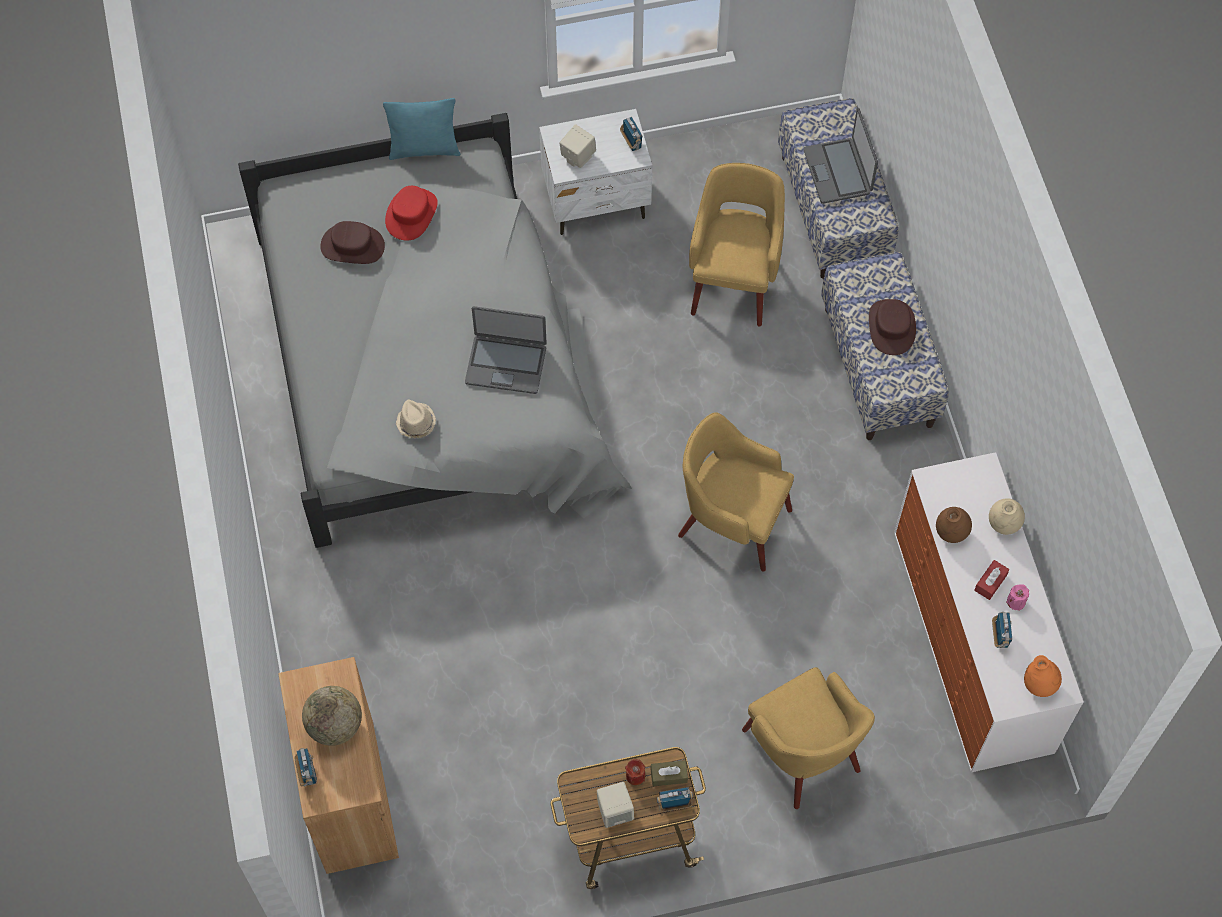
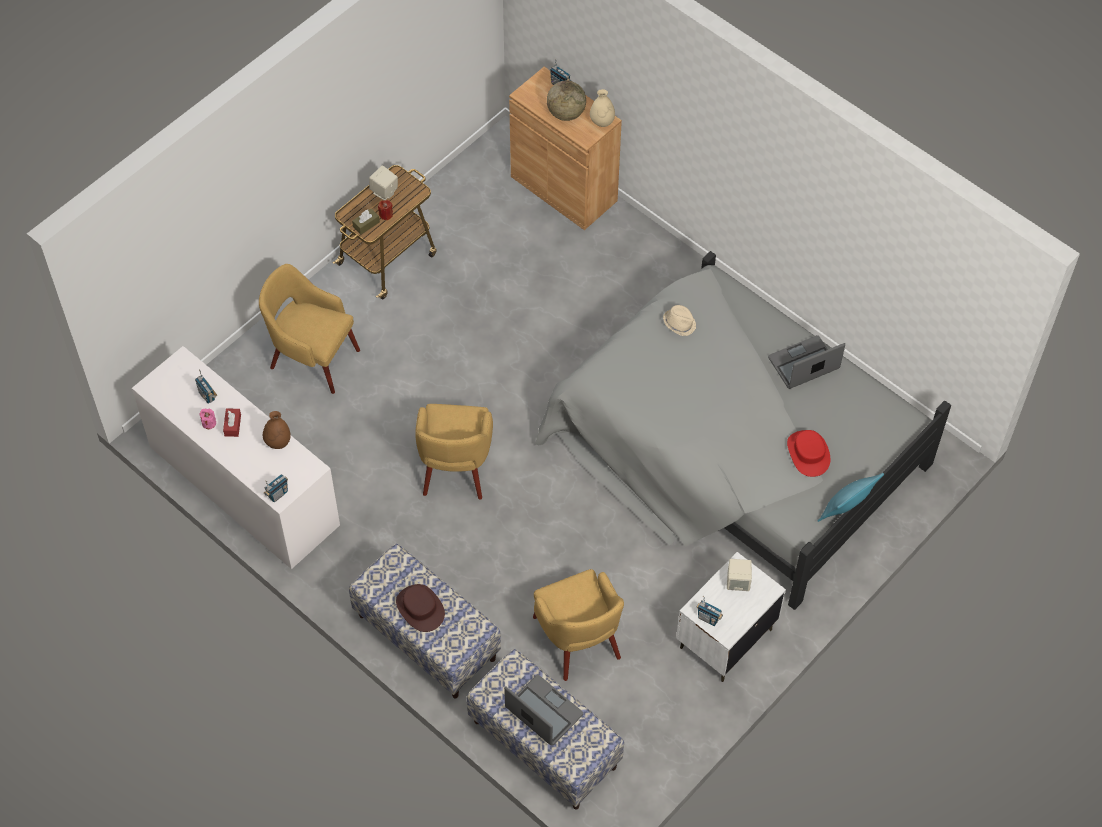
camera: 145 degrees right, 5 degrees down
(352, 246) = (827, 412): brown hat -> none
(506, 364) = (655, 392): laptop -> laptop (804, 364)
(674, 805) = (352, 213): radio -> radio (277, 494)
(731, 521) = (455, 468): yellow armchair -> yellow armchair turned 105 degrees clockwise
(1003, 524) = (245, 467): beige vase -> beige vase (602, 122)
(1039, 685) = (165, 381): orange vase -> none

